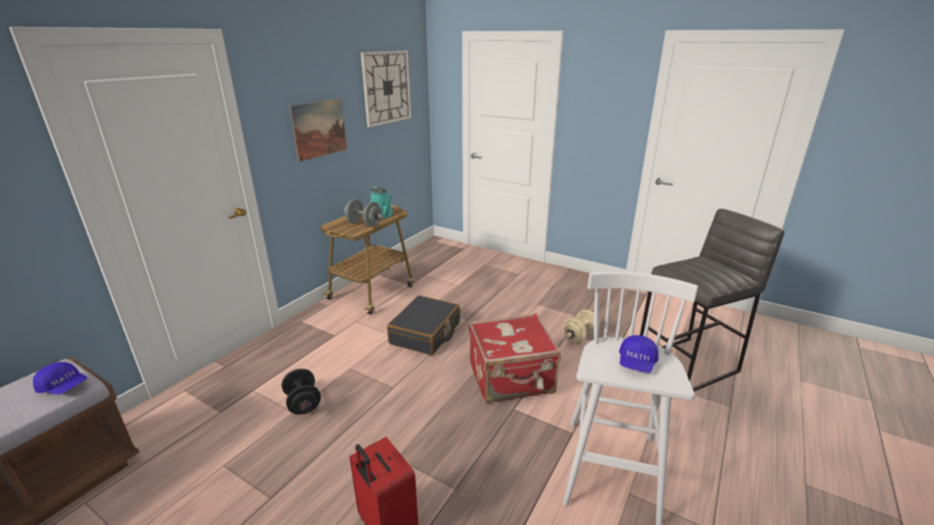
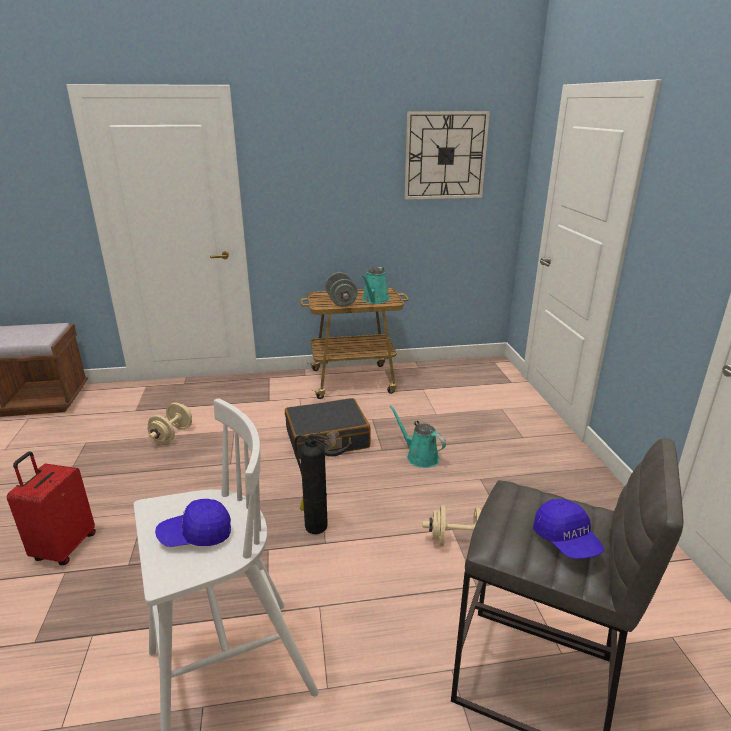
camera: 50 degrees right, 0 degrees up
(64, 387) = (36, 336): blue cap -> blue cap (566, 541)
(303, 403) = (172, 435): black dumbbell -> beige dumbbell
(319, 129) = (333, 191): picture -> none
(492, 311) = (420, 456): none -> turquoise watering can
(511, 379) = (315, 525): red suitcase -> fire extinguisher

